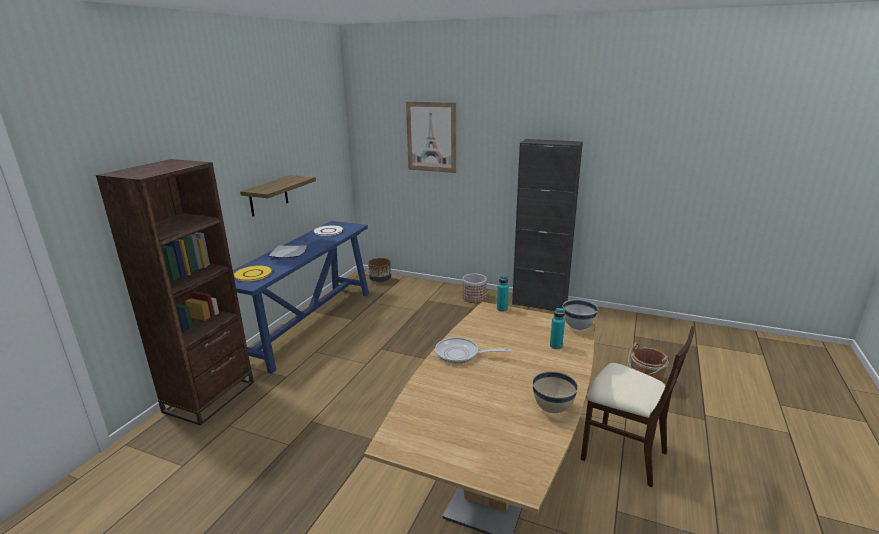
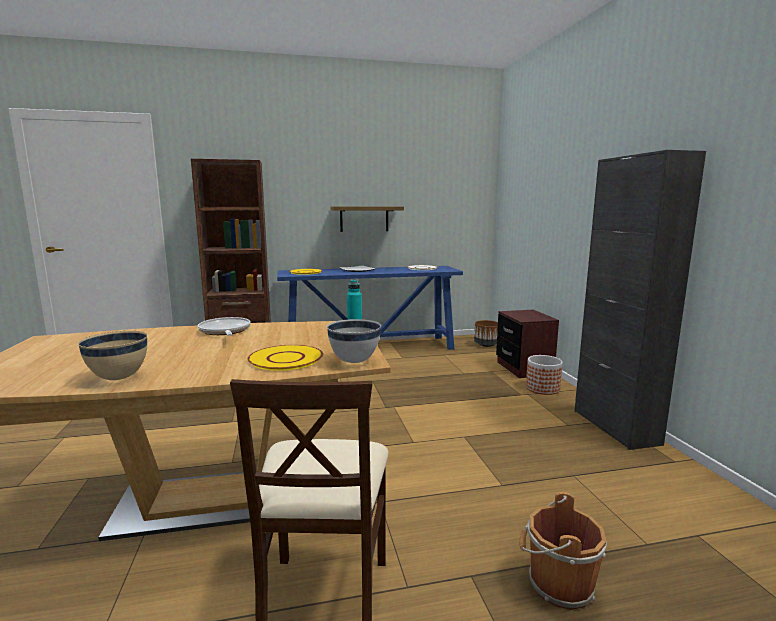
camera: 55 degrees right, 10 degrees down
(431, 137) = (549, 176): picture -> none
(438, 288) = (524, 368): none -> brown nightstand
(556, 346) = (285, 359): turquoise bottle -> yellow plate

